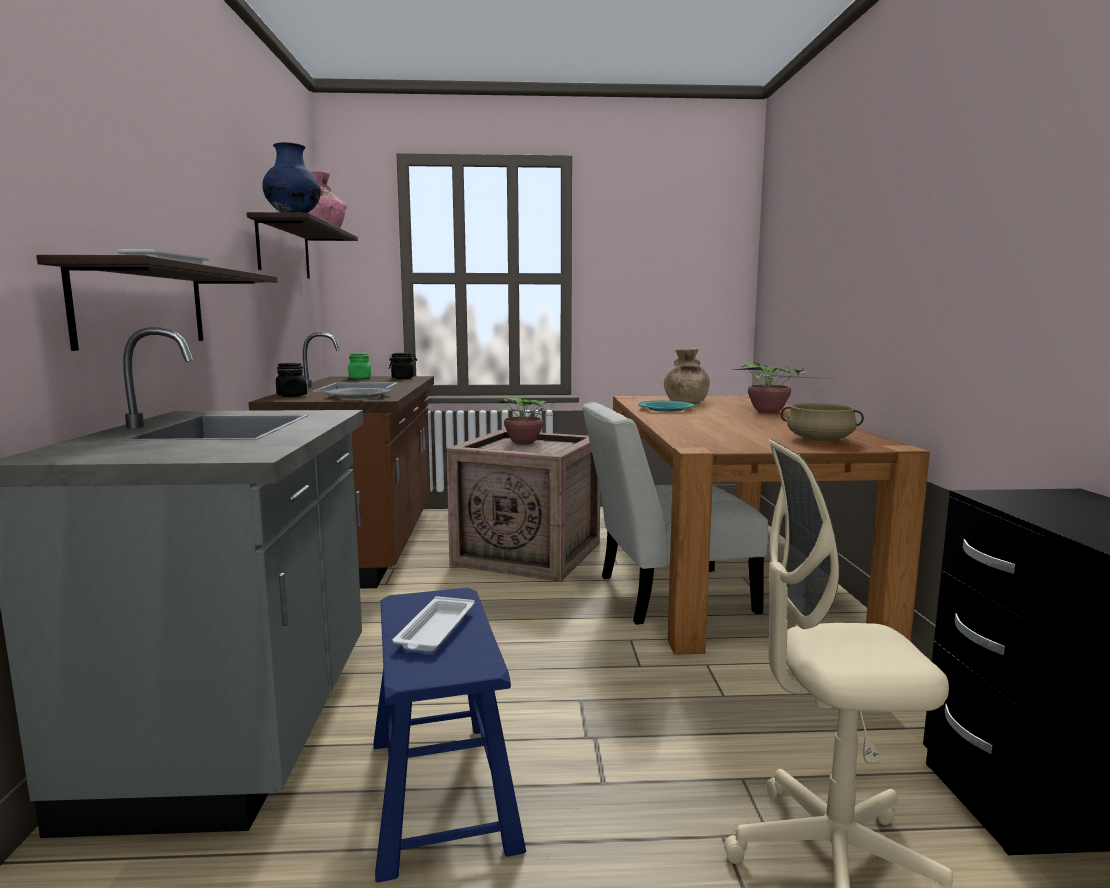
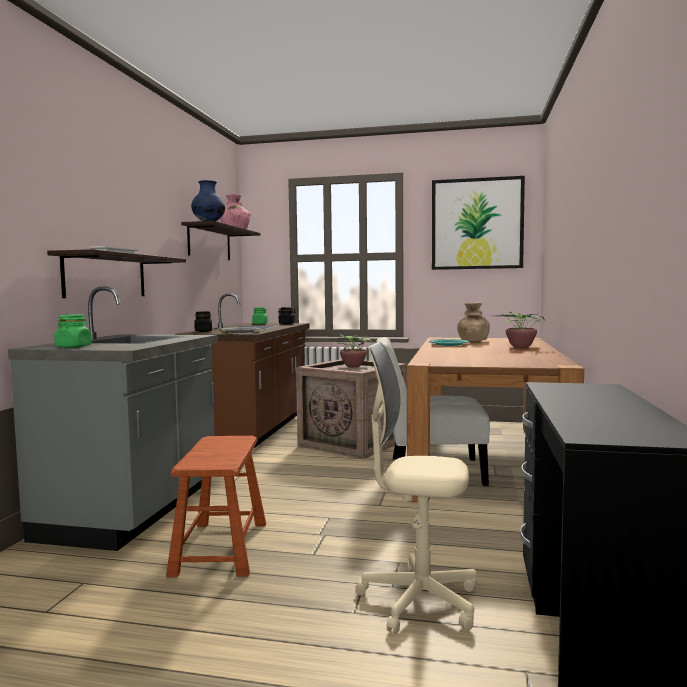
camera: 15 degrees right, 5 degrees down
(127, 453) = (73, 347): none -> green jar
(435, 631) = (217, 450): white tray -> none
(441, 792) = (220, 548): blue stool -> brown stool
(674, 236) = (477, 224): none -> picture
(819, 440) = (518, 361): beige cooking pot -> none

